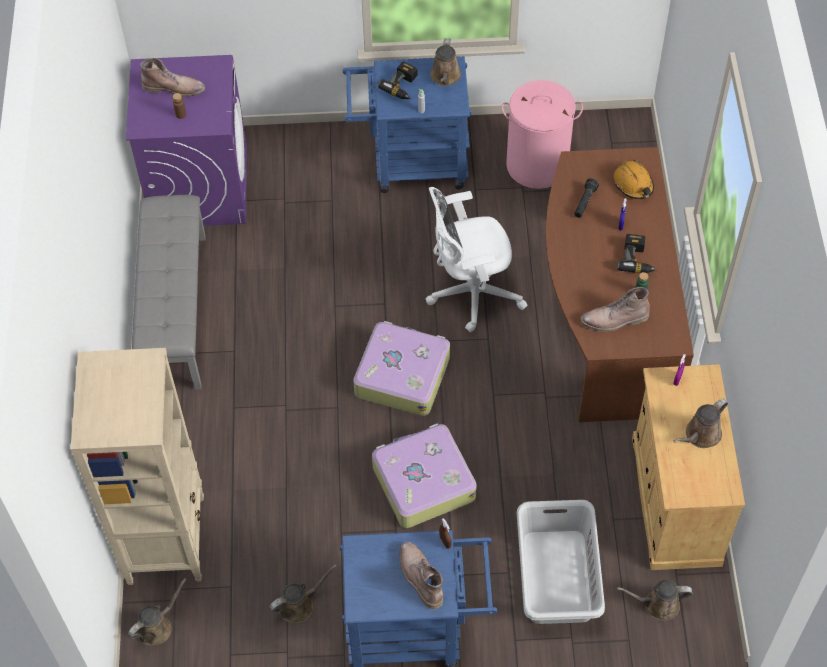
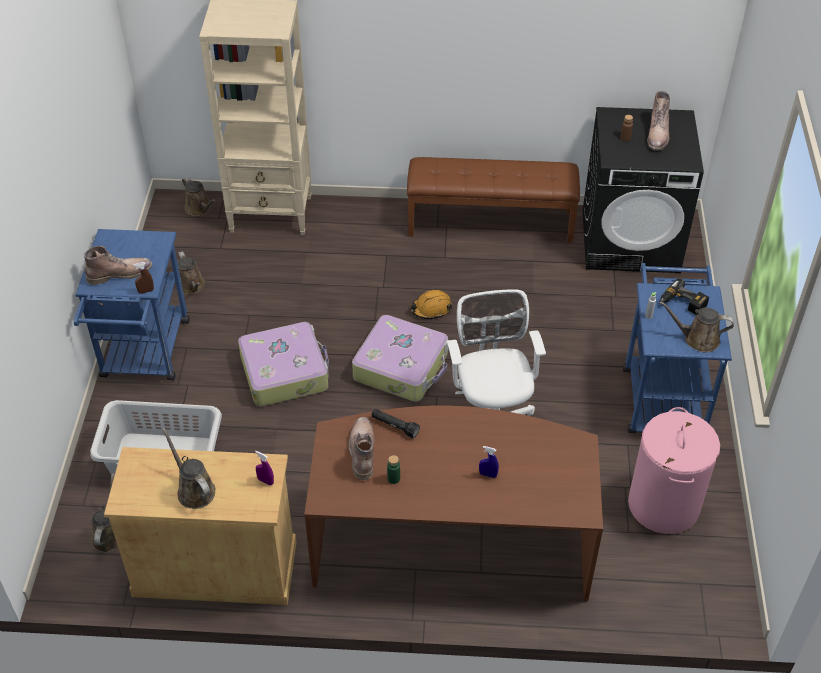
camera: 95 degrees right, 10 degrees down
(175, 311) = (490, 222): grey bench -> brown bench
(199, 186) = (631, 241): purple washing machine -> black washing machine
(584, 202) = (522, 446): black flashlight -> black flashlight (394, 426)
(633, 184) = (546, 495): orange hard hat -> orange hard hat (431, 309)
(637, 259) = (439, 483): power drill -> none

